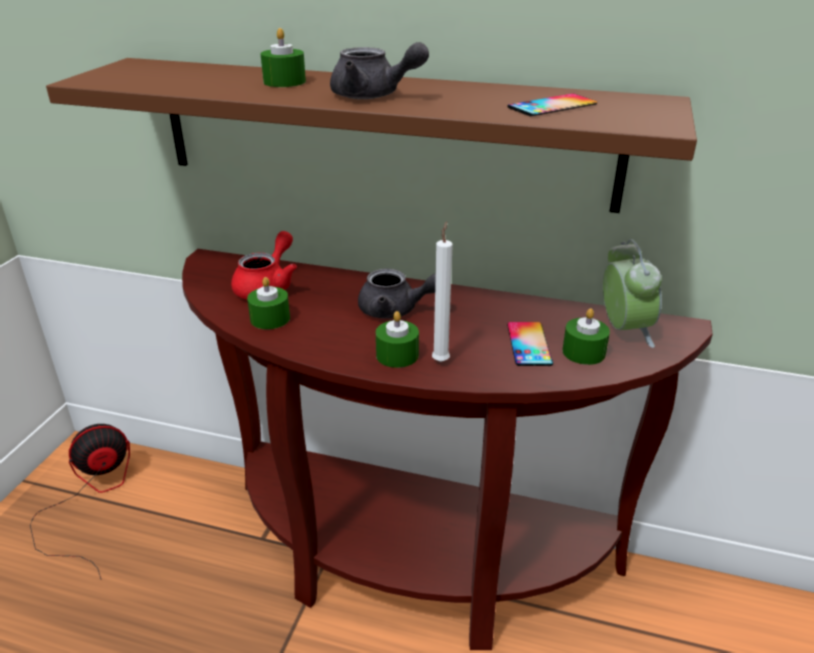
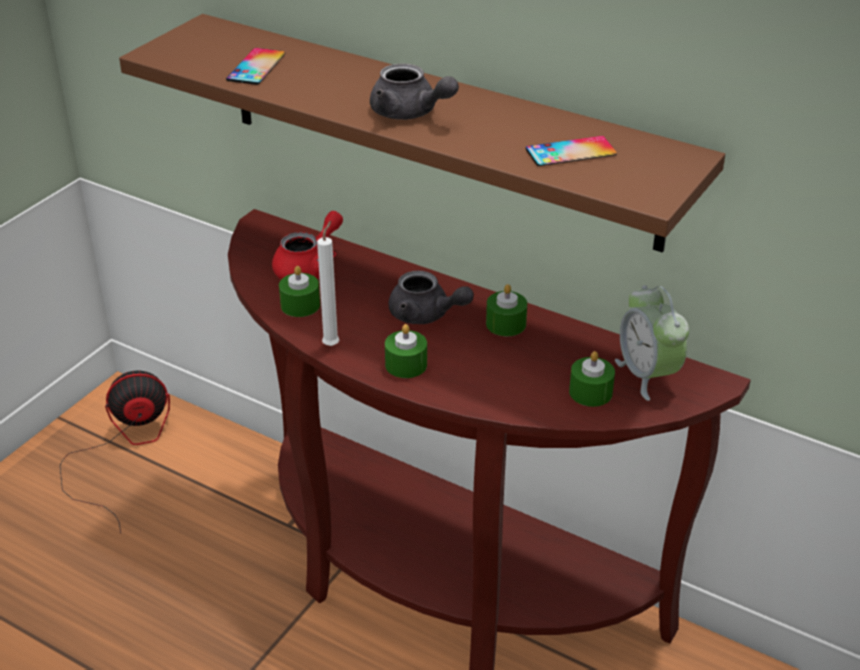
camera: 15 degrees right, 5 degrees up
(284, 82) = (337, 78): green candle -> green candle (506, 324)
(441, 360) = (445, 377): white candle -> white candle (332, 344)
(529, 344) = (540, 374): phone -> phone (256, 67)
(624, 330) = (647, 375): alarm clock -> alarm clock turned 150 degrees clockwise

